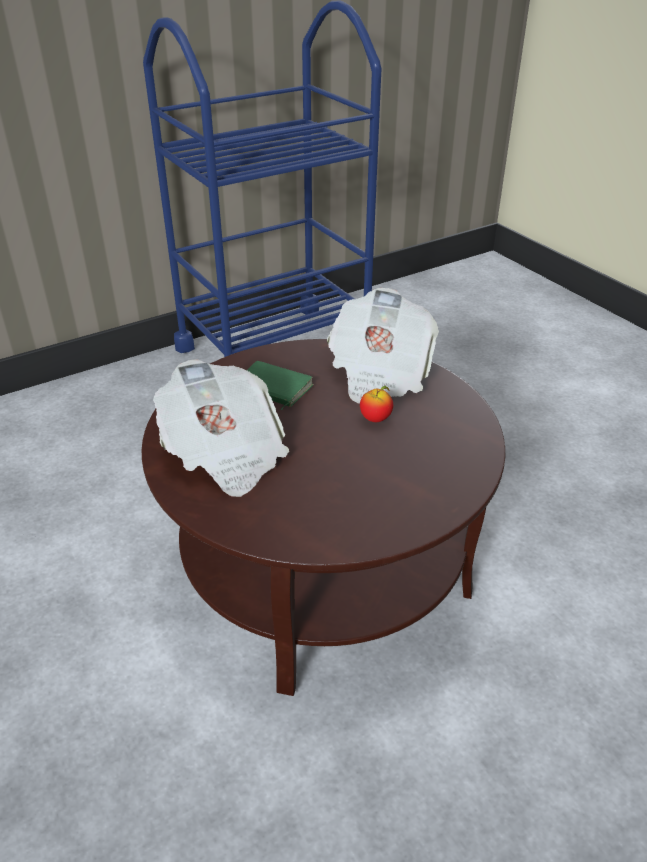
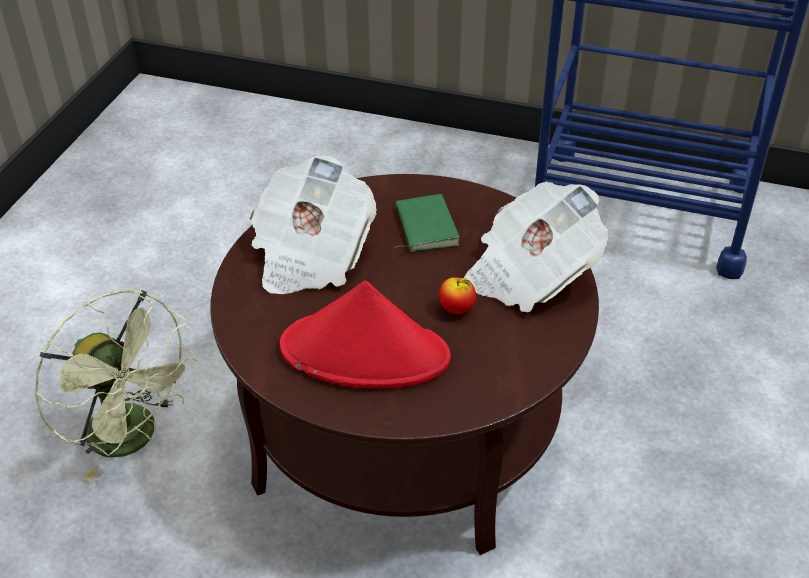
camera: 50 degrees right, 5 degrees up
(134, 751) = (134, 438): none -> green fan
(369, 482) = (365, 353): none -> red hat

